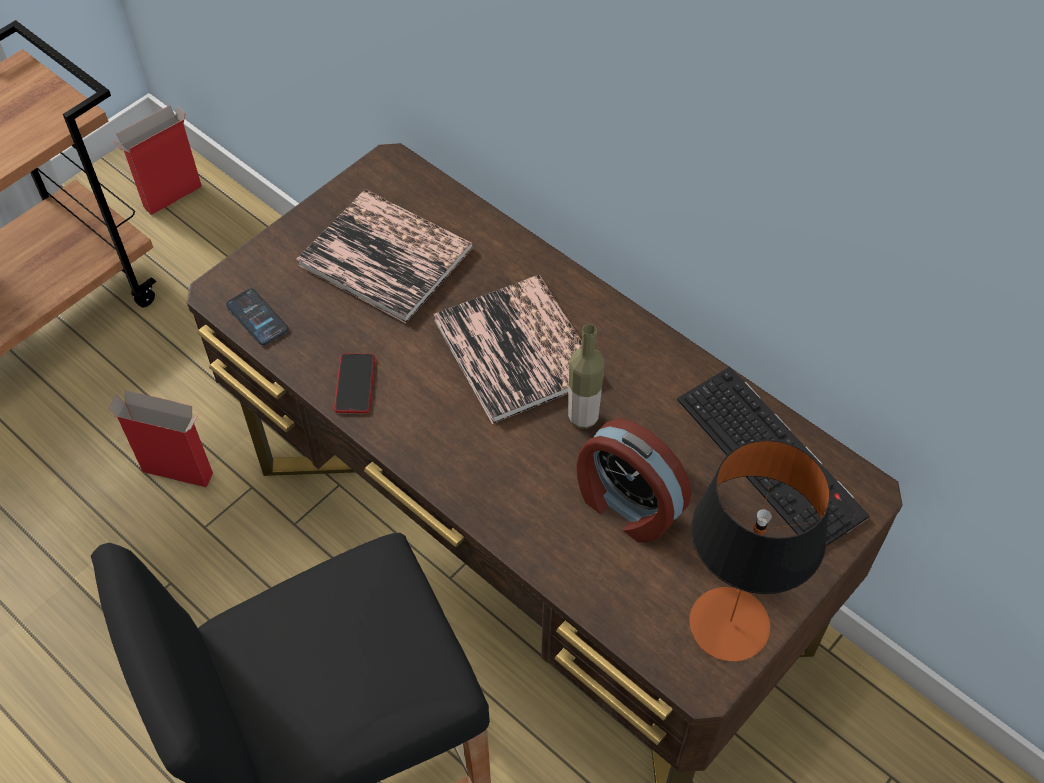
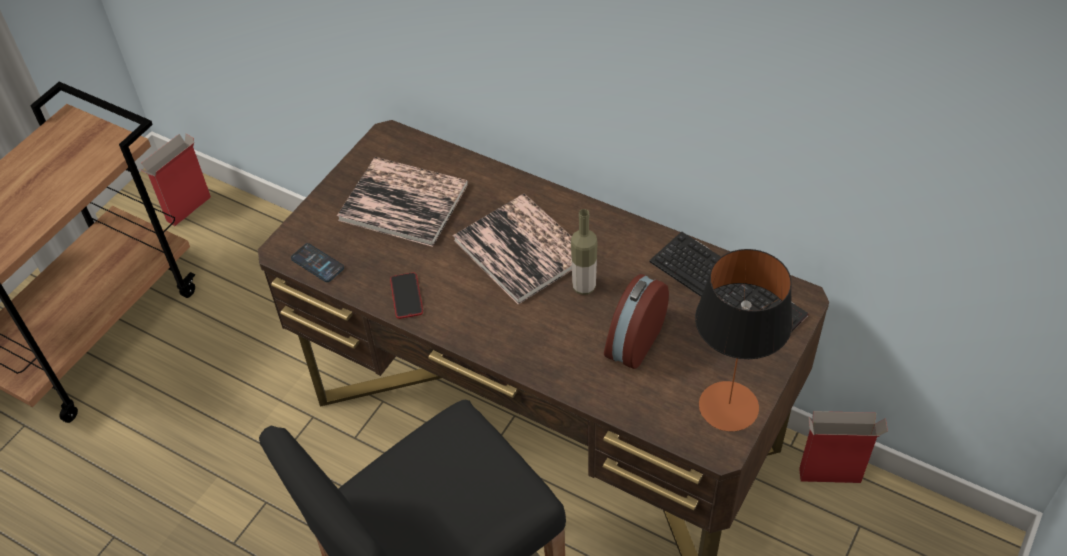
camera: 10 degrees left, 5 degrees down
(179, 472) = (251, 417): cardboard box -> cardboard box (831, 475)
(626, 505) = (632, 341): alarm clock -> alarm clock turned 90 degrees clockwise

